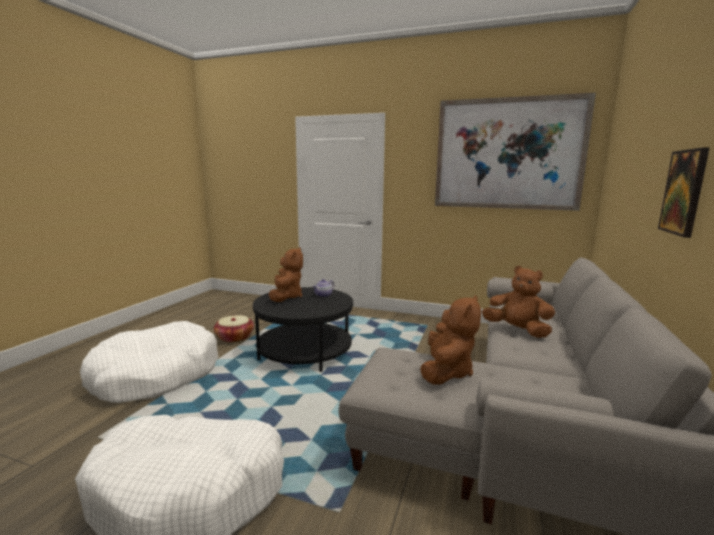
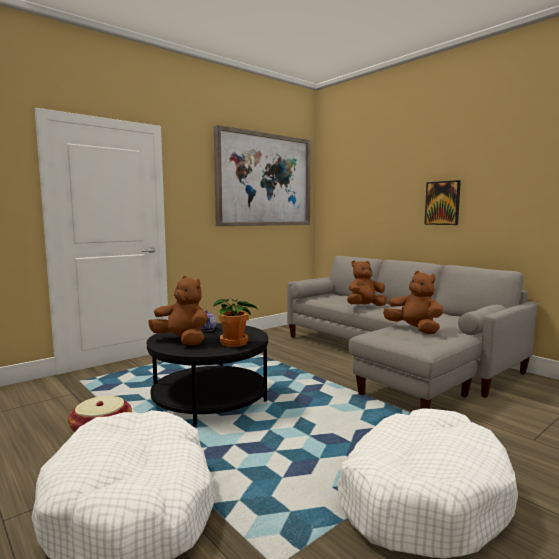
camera: 60 degrees left, 5 degrees down
(295, 310) = (235, 343): none -> potted plant

